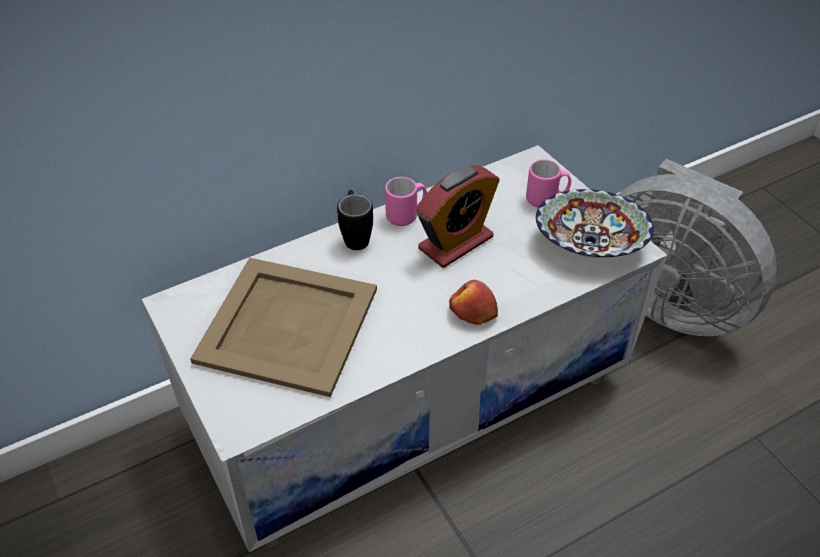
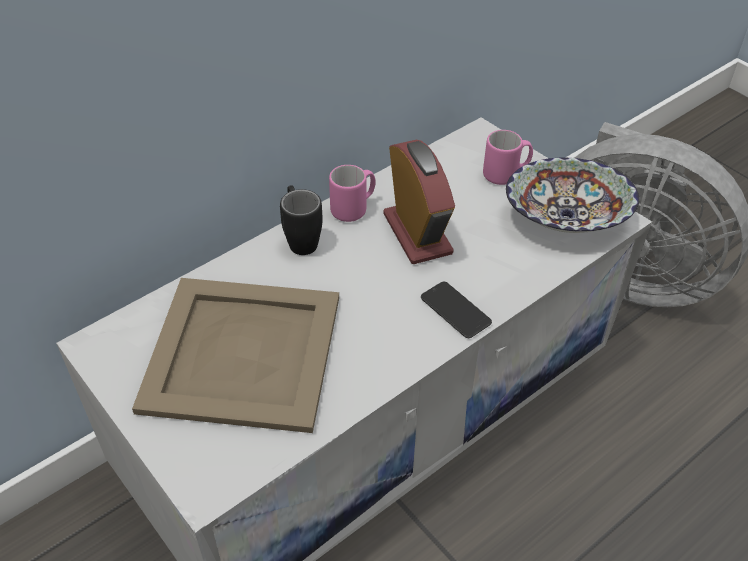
camera: 10 degrees left, 0 degrees up
(455, 243) = (417, 234): alarm clock -> alarm clock turned 60 degrees counterclockwise
(472, 312) = (455, 310): apple -> phone

